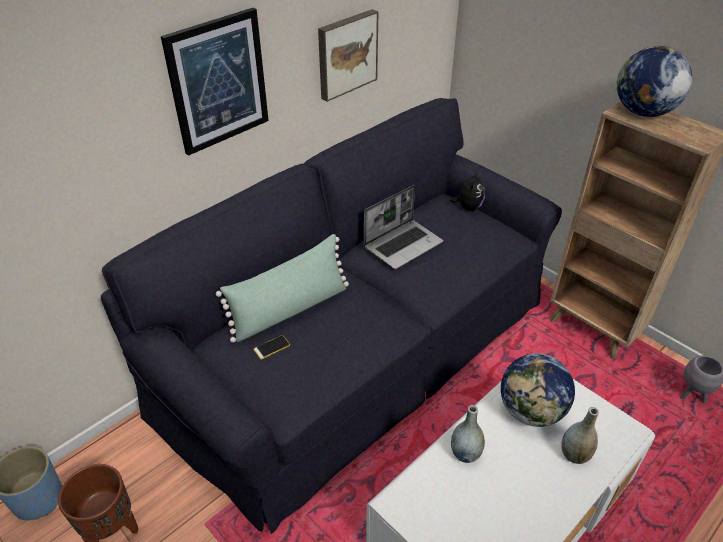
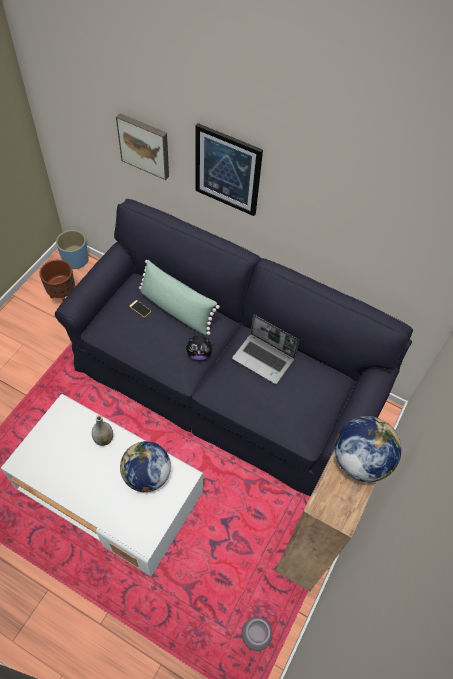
camera: 70 degrees right, 15 degrees up
(346, 54) = (335, 228): picture -> picture (145, 145)
(468, 207) = (336, 398): plush toy -> plush toy (199, 354)
(574, 455) = (116, 505): grey vase -> none

